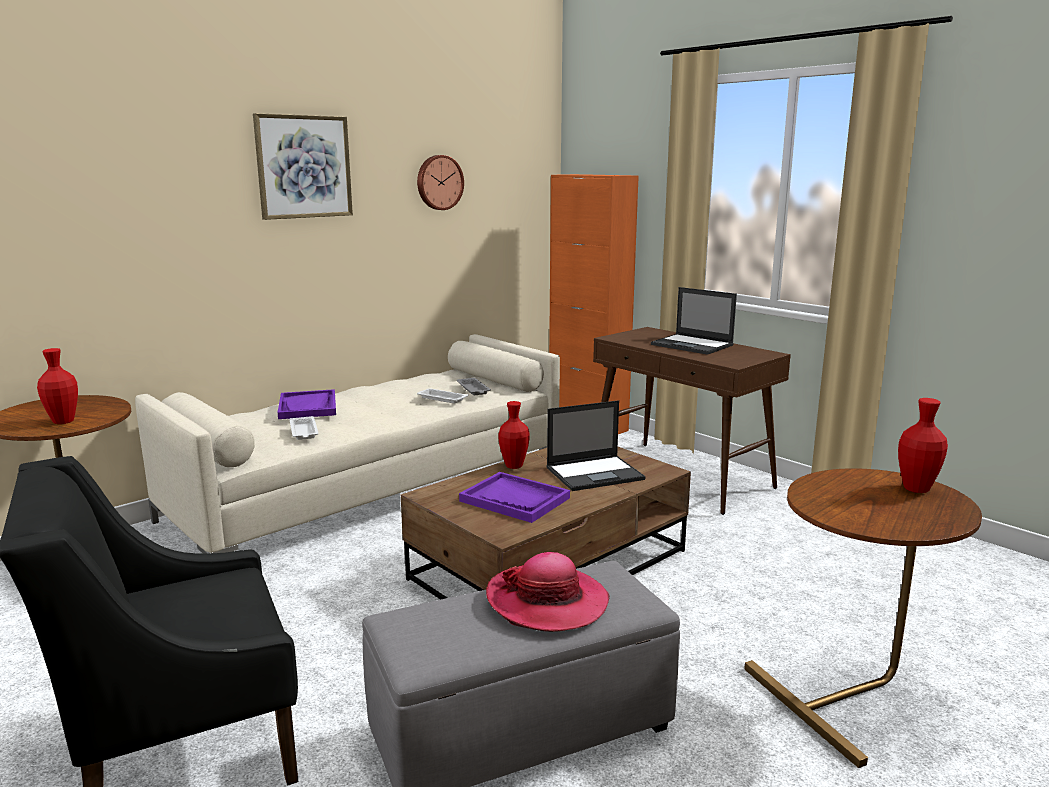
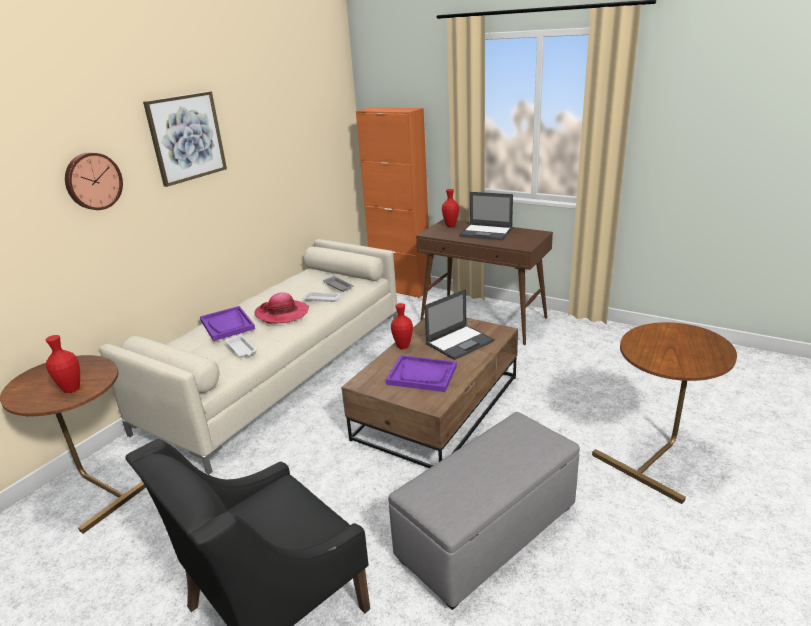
camera: 15 degrees left, 10 degrees up
(439, 182) = (280, 130): wall clock -> wall clock (92, 181)
(547, 601) = (499, 454): hat -> hat (282, 313)
(916, 489) = (689, 334): red vase -> red vase (450, 225)

